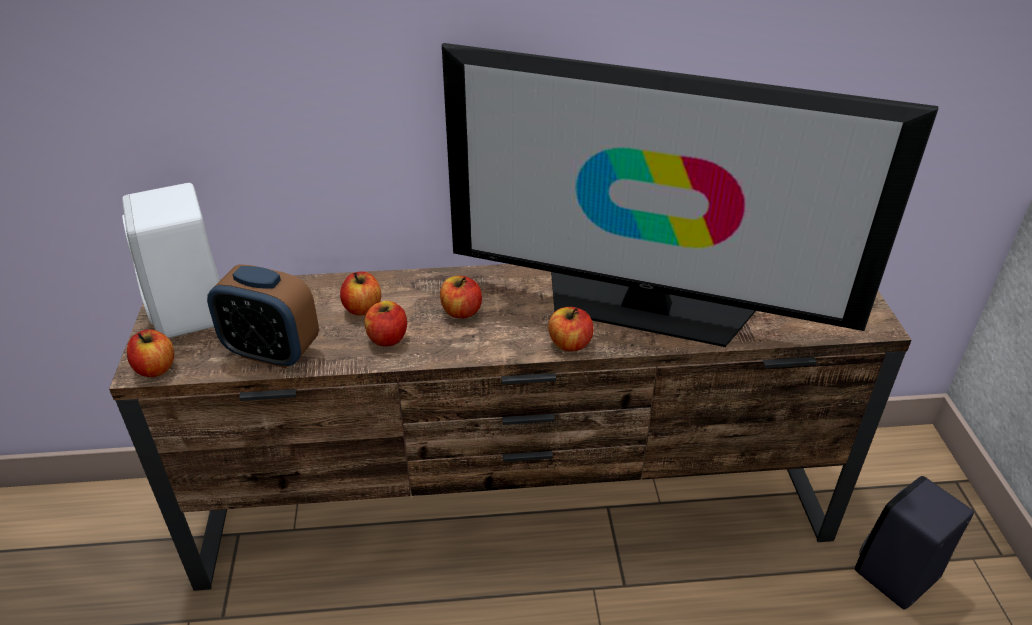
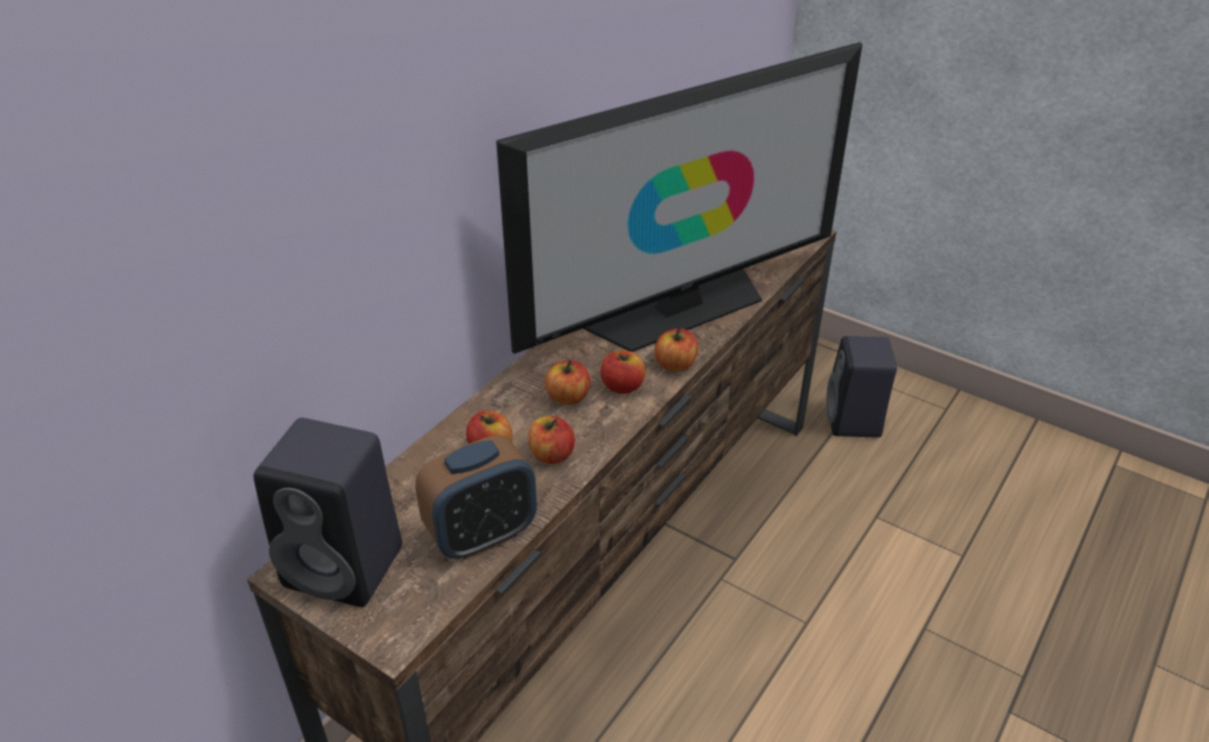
camera: 50 degrees left, 0 degrees up
(156, 368) = (405, 628): apple -> apple (622, 386)
(192, 313) = (347, 566): white speaker -> black speaker

